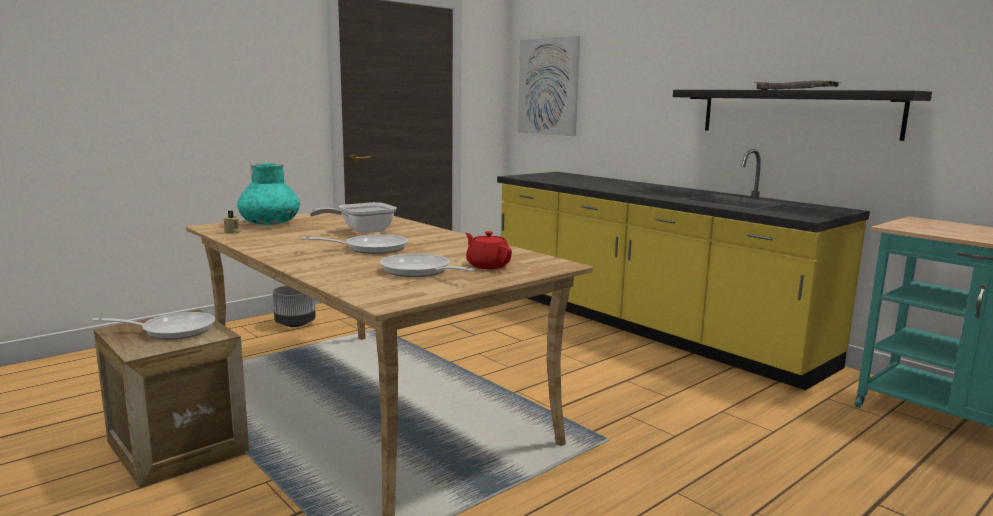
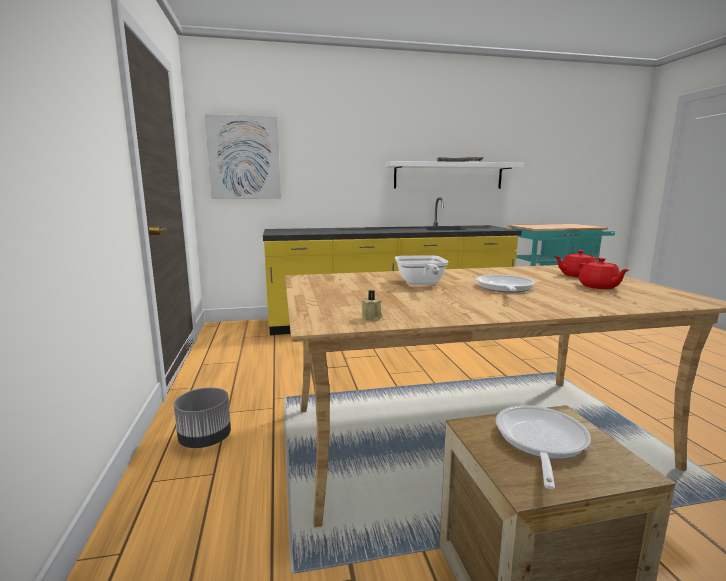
camera: 60 degrees left, 0 degrees up
(270, 224) = (338, 303): turquoise vase -> none
(419, 271) = (599, 287): frying pan -> red teapot
(796, 113) = (448, 176): black shelf -> white shelf

